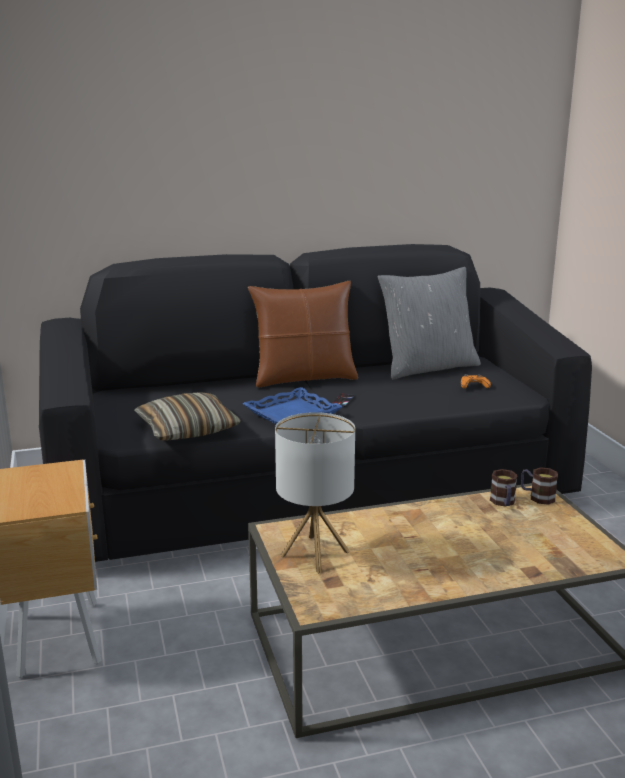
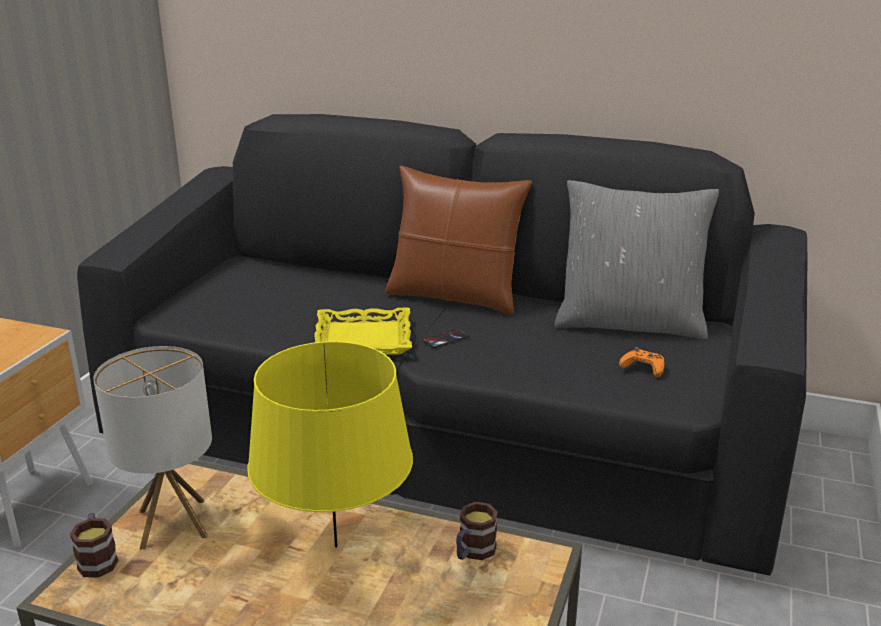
camera: 35 degrees right, 5 degrees up
(187, 429) = (241, 325): pillow -> none
(292, 414) = (363, 339): blue tray -> yellow tray
(430, 527) = (335, 546): none -> yellow table lamp
(537, 497) = (530, 562): mug -> mug (97, 559)

